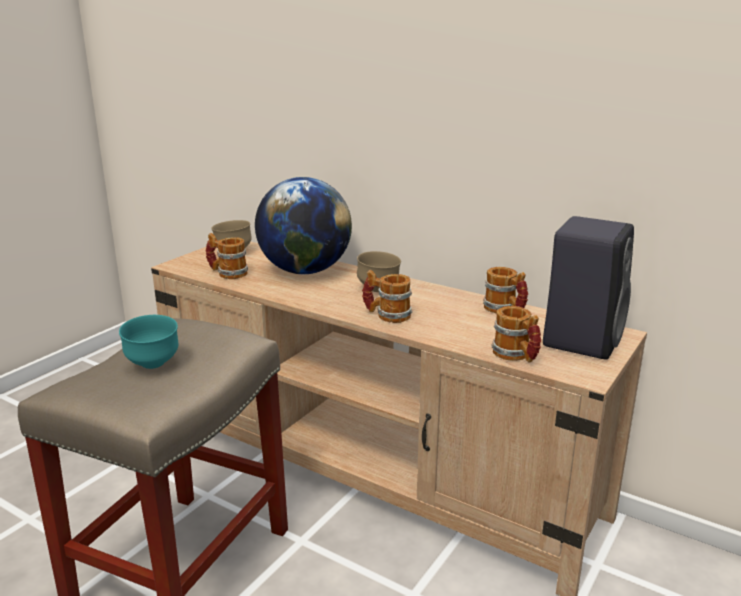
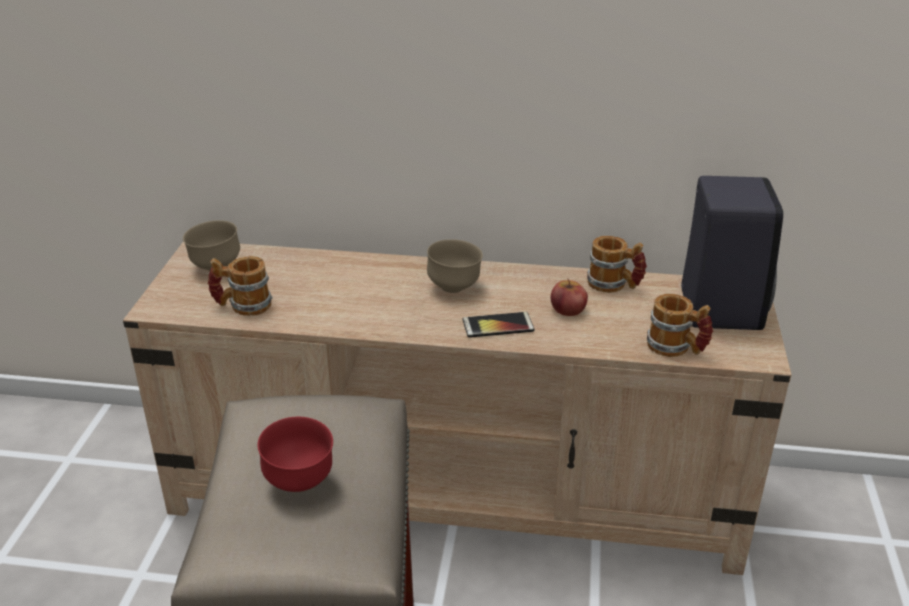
camera: 25 degrees left, 10 degrees up
(153, 365) = (300, 483): turquoise bowl -> red bowl
(305, 271) = (340, 278): globe -> none
(387, 315) = (498, 326): mug -> phone
(451, 316) = (568, 309): none -> apple

